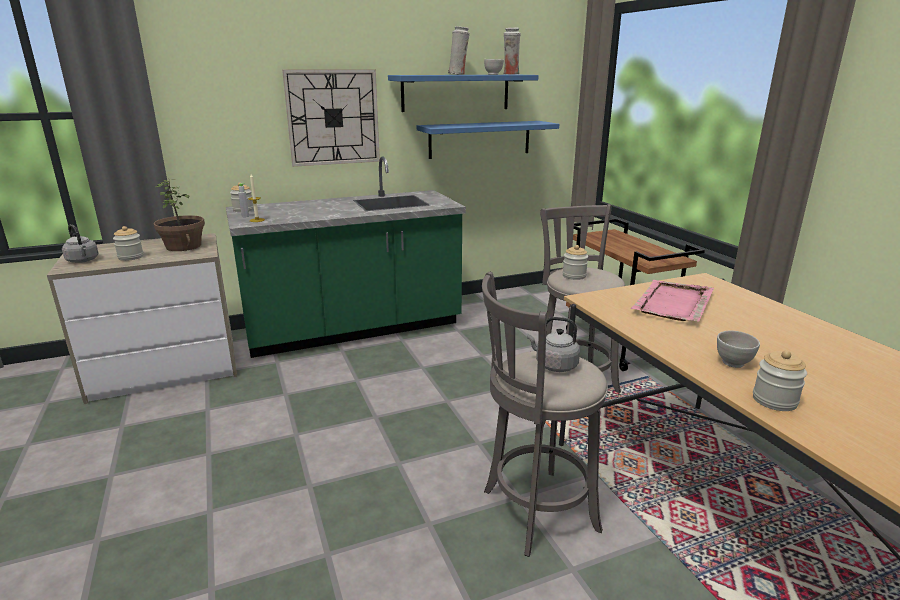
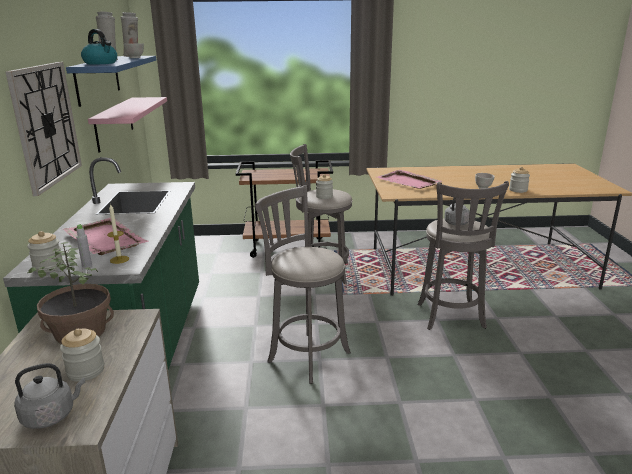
camera: 70 degrees left, 0 degrees up
(299, 210) = (105, 238): none -> pink tray
(379, 407) = (305, 355): none -> grey stool
(425, 74) = (101, 63): none -> kettle
(480, 139) = (114, 123): blue shelf -> pink shelf

